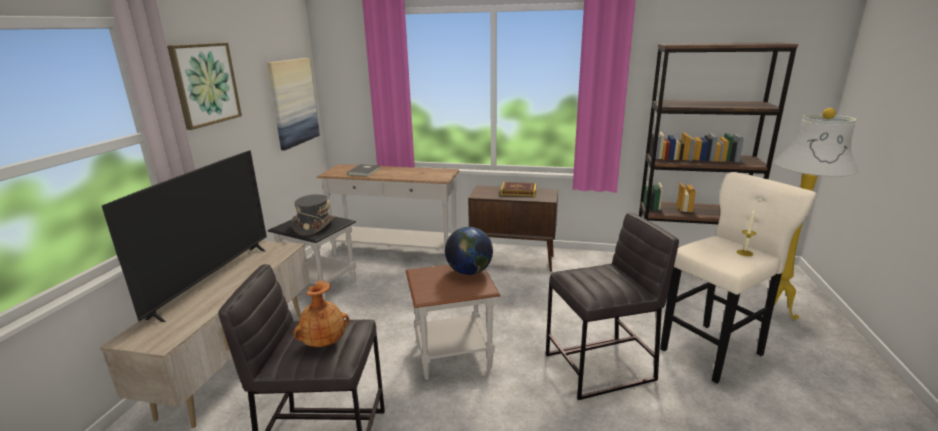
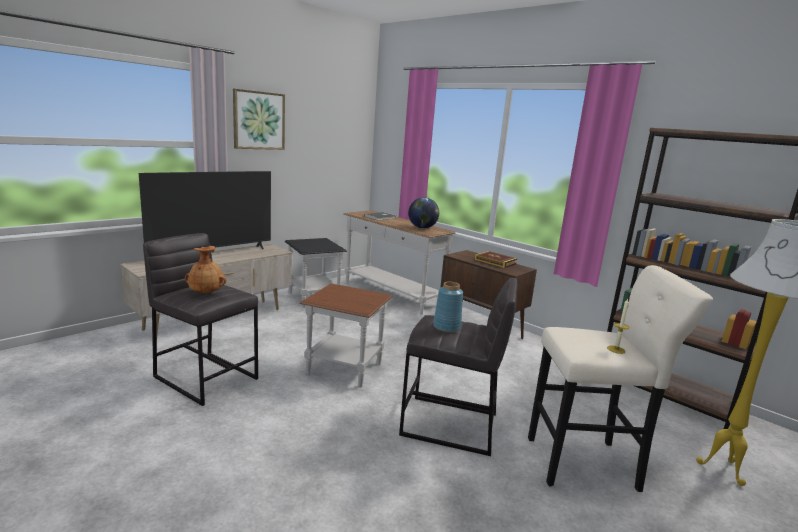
camera: 30 degrees right, 5 degrees down
(293, 102) = (342, 151): picture -> none
(314, 226) = (314, 245): grey hat -> none
(469, 271) = (370, 297): globe -> globe (422, 228)
(597, 280) = (447, 327): none -> blue vase

